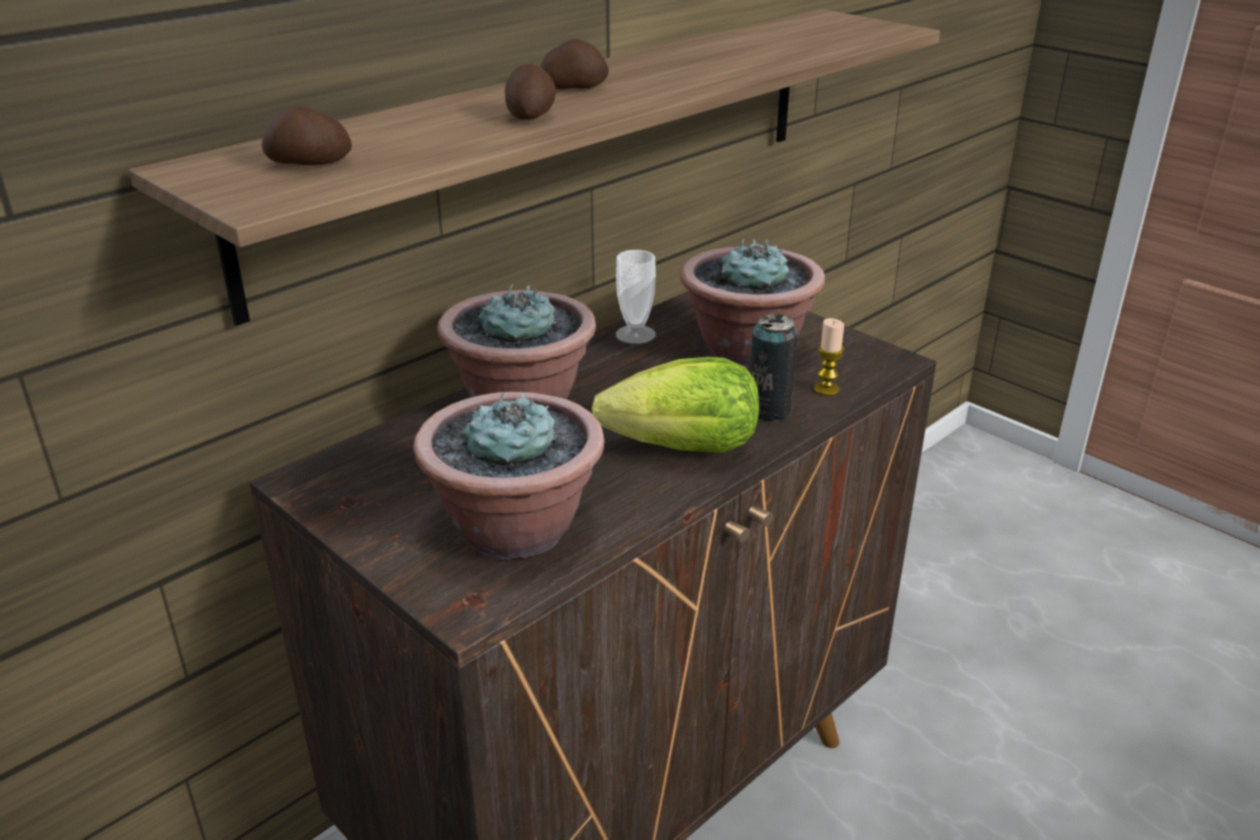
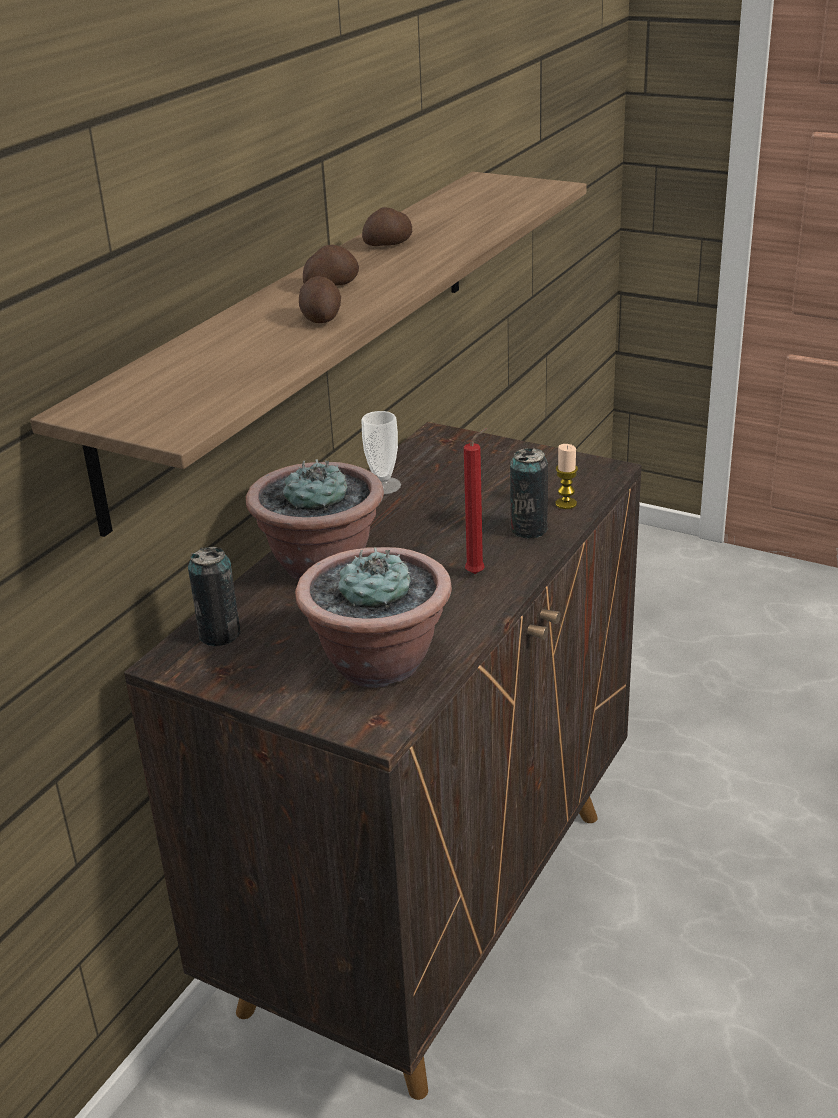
camera: 15 degrees left, 0 degrees up
(310, 164) = (182, 390): potato -> potato (389, 244)
(369, 461) = (219, 634): none -> can
(685, 449) = (478, 573): lettuce -> red candle
(746, 351) = (485, 483): potted plant -> none

